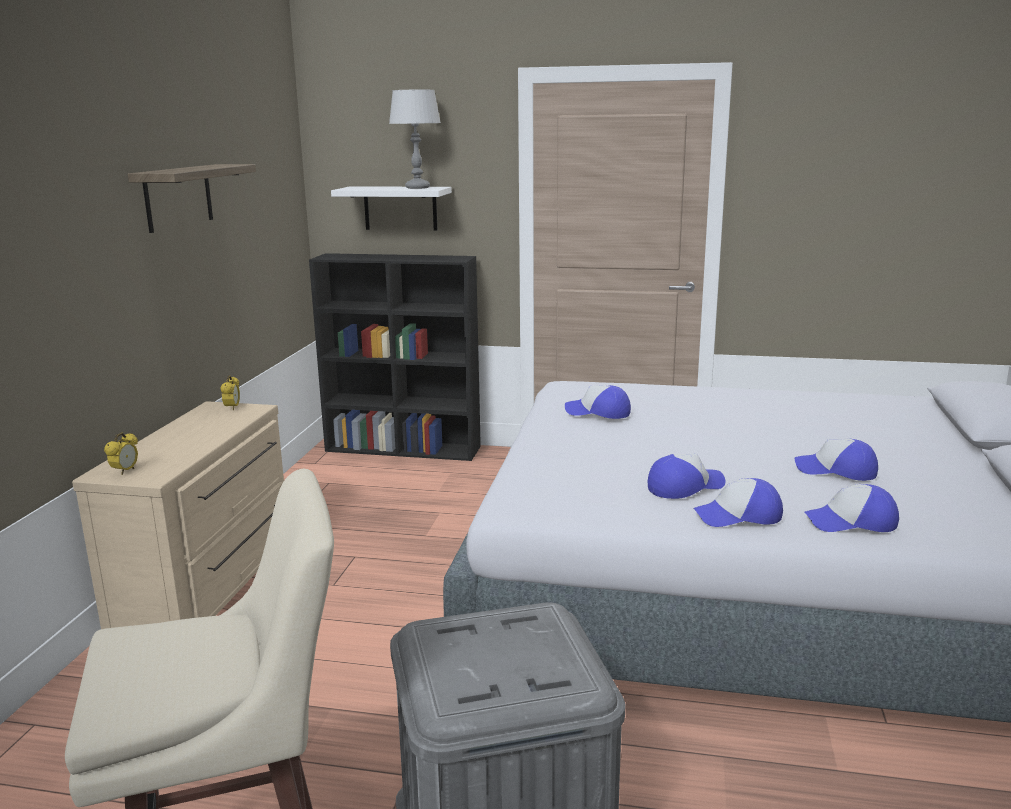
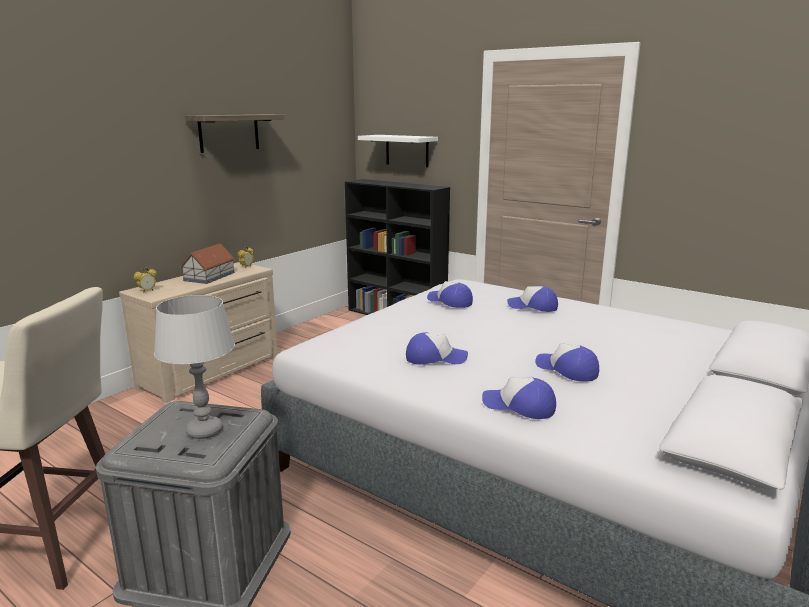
camera: 25 degrees right, 0 degrees up
(195, 431) = (210, 276): none -> toy house
(417, 188) = (412, 136): grey table lamp -> grey table lamp (204, 431)
(739, 516) = (441, 384): cap -> cap (533, 307)

